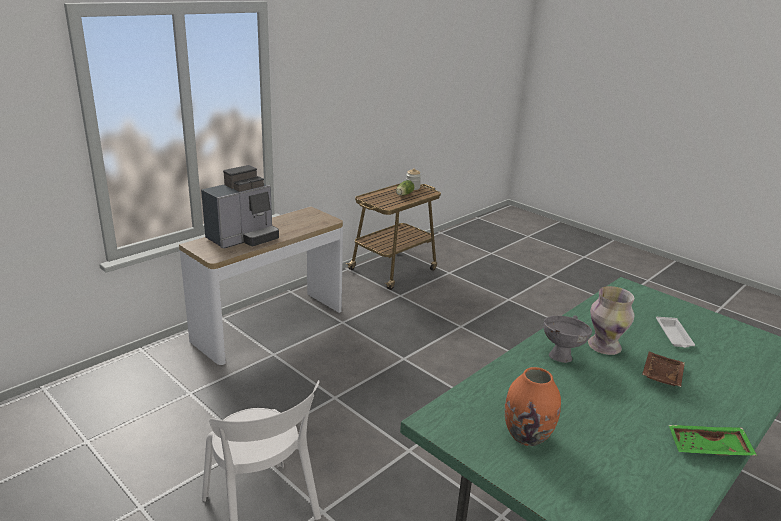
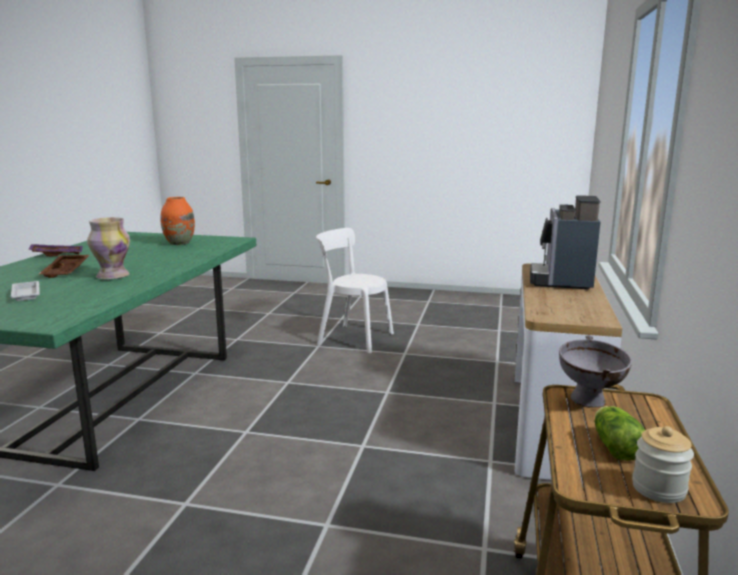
camera: 150 degrees right, 10 degrees down
(562, 355) = (155, 267): grey bowl -> grey bowl (590, 404)
(708, 449) = (57, 255): green tray -> purple tray

